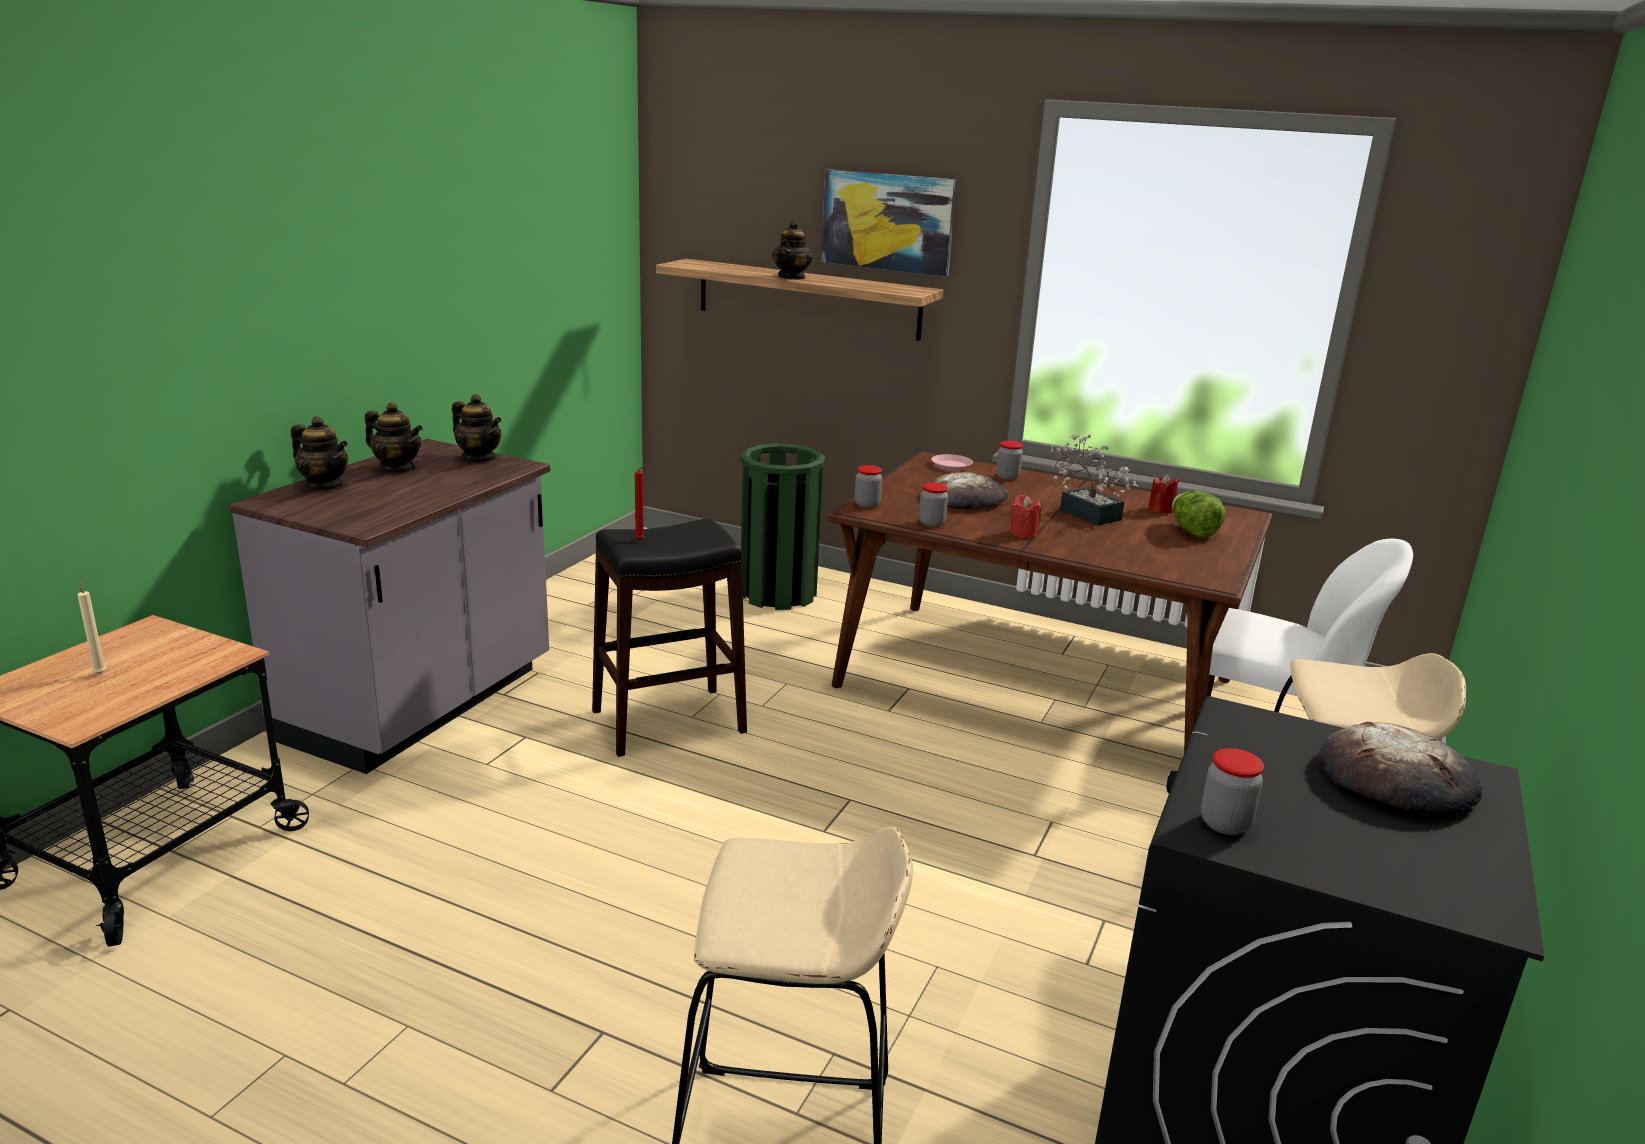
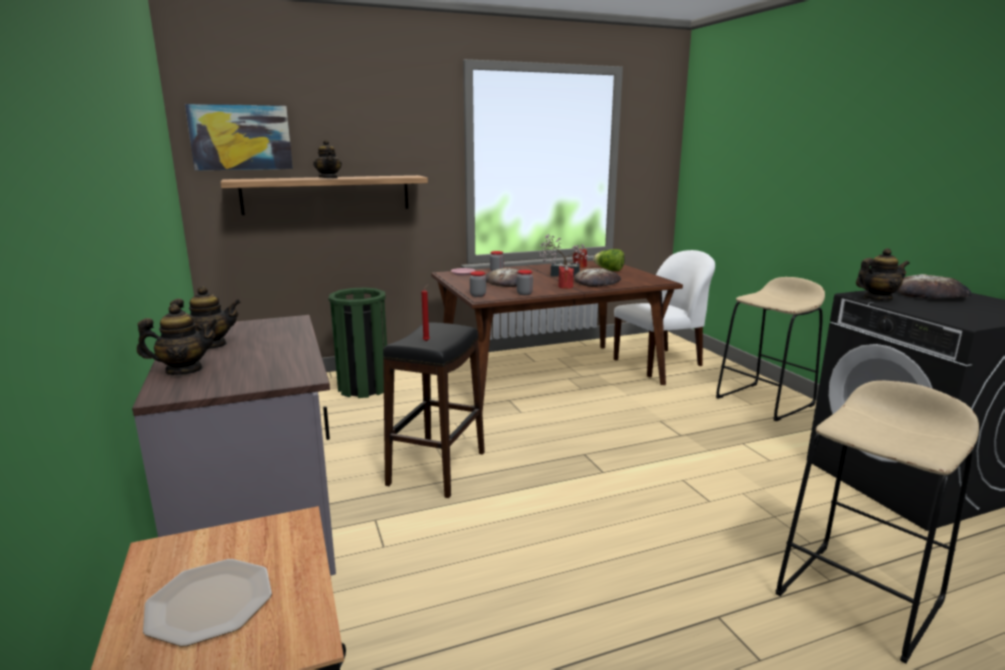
camera: 45 degrees left, 5 degrees down
(100, 673) = (209, 602): beige candle -> plate
(479, 458) = (252, 324): teapot -> teapot (877, 298)
(888, 222) = (377, 137): picture -> picture (241, 137)
(1097, 543) = (597, 282): none -> bread
(1225, 823) = (961, 319): jar -> none

